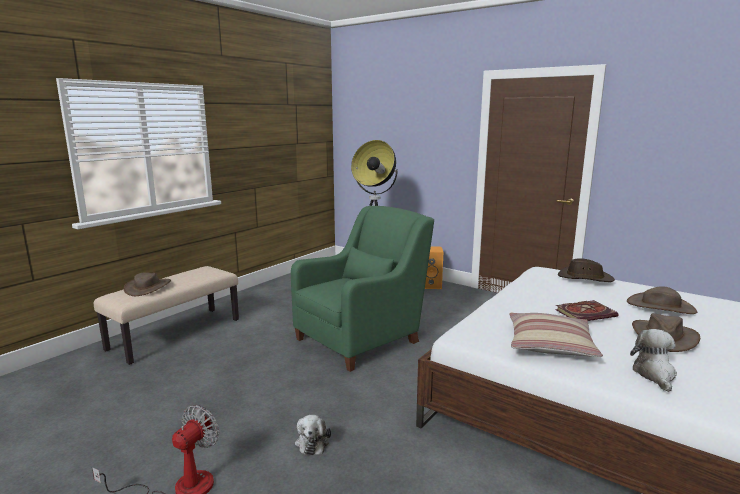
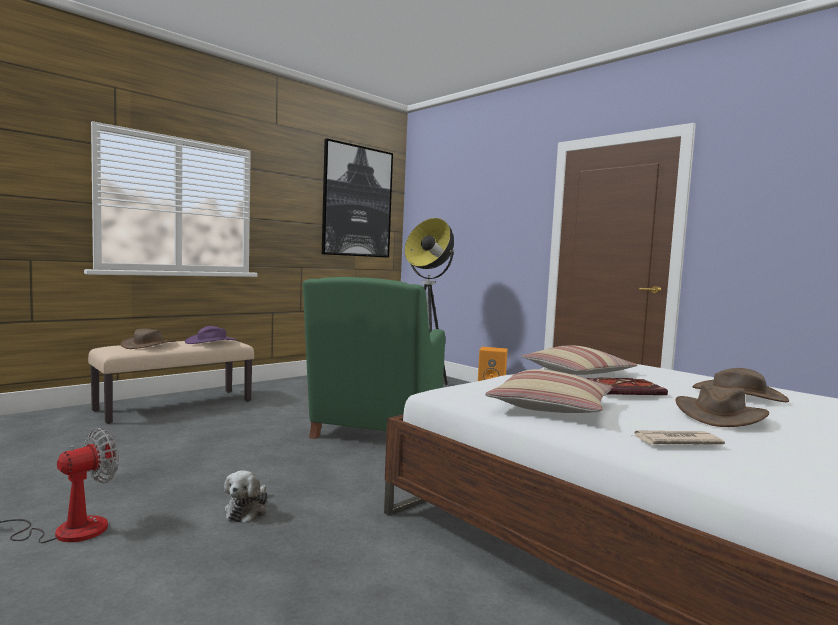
camera: 10 degrees right, 10 degrees down
(199, 274) = (211, 341): none -> purple hat
(295, 120) = (357, 201): none -> picture
(361, 338) = (376, 429): green armchair -> green armchair turned 135 degrees clockwise
(536, 292) = (577, 373): none -> pillow
(584, 278) = (652, 367): brown hat -> none
(654, 374) = (675, 441): plush toy -> newspaper

